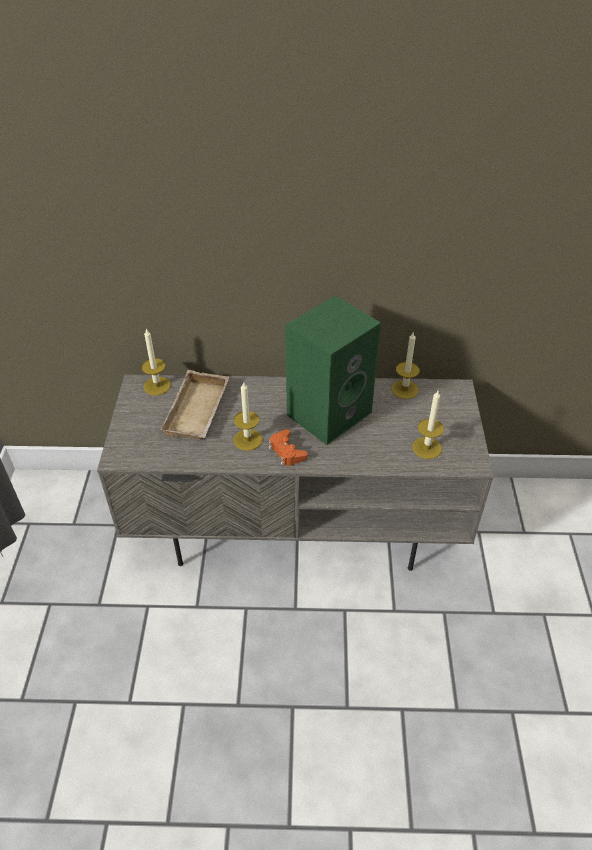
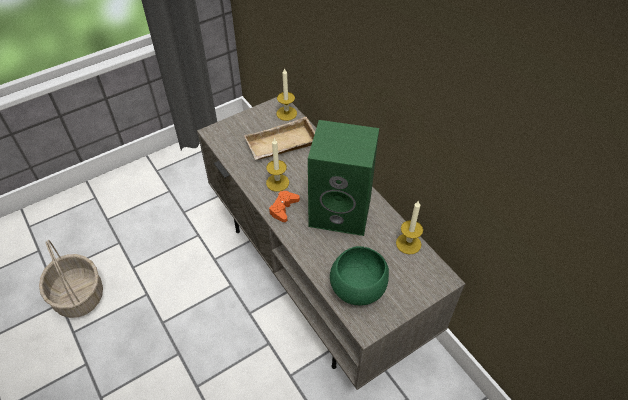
camera: 55 degrees right, 5 degrees up
(115, 792) = (78, 295): none -> basket
(427, 448) = (357, 288): candle -> green bowl

